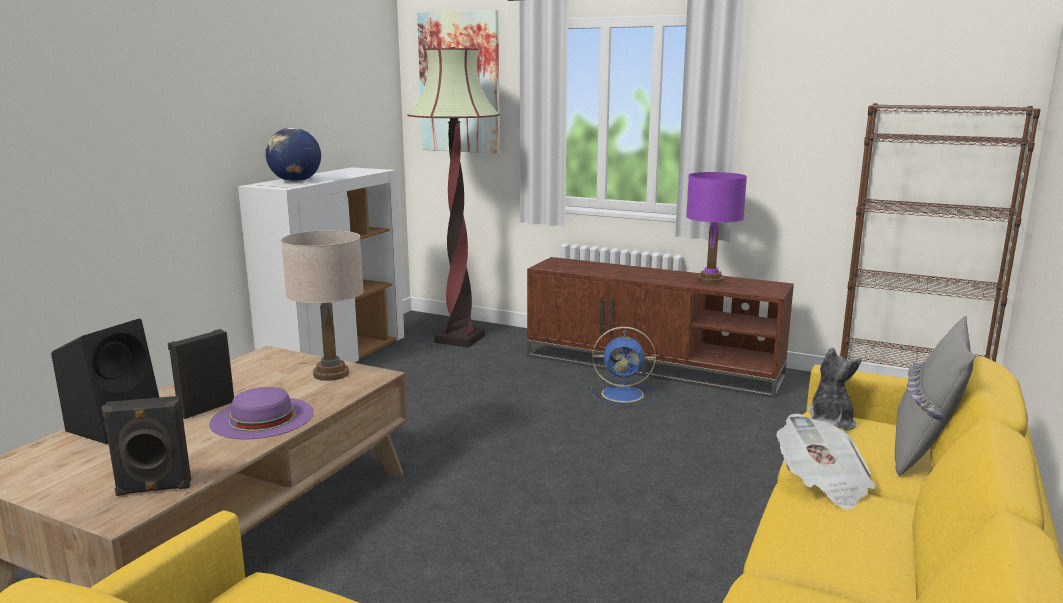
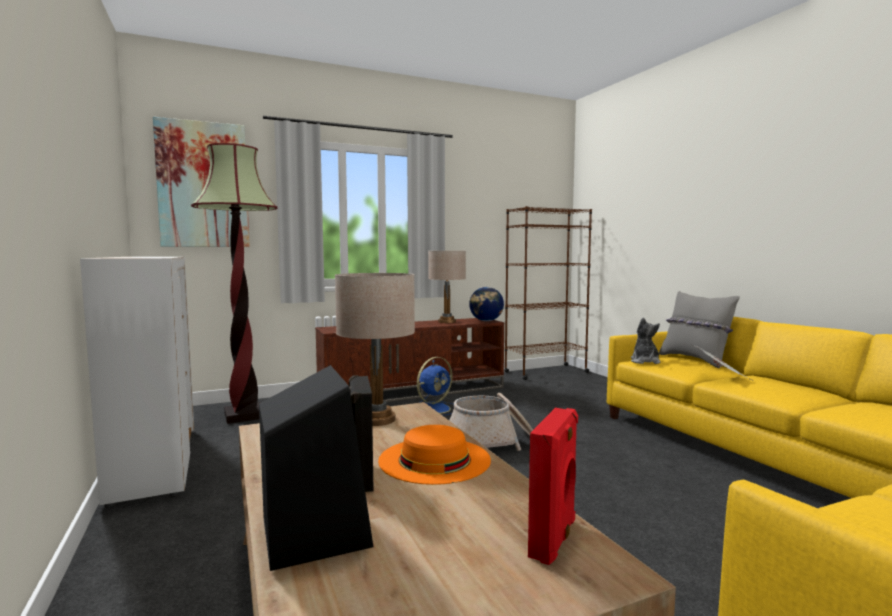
camera: 50 degrees left, 10 degrees down
(154, 489) = (554, 539): black speaker -> red speaker
(262, 417) = (434, 459): purple hat -> orange hat
(295, 181) = (134, 257): globe -> globe (486, 321)
(583, 452) = (491, 441): none -> basket
(710, 280) = (447, 321): purple table lamp -> beige table lamp
(829, 422) = (644, 361): plush toy -> plush toy turned 45 degrees clockwise

